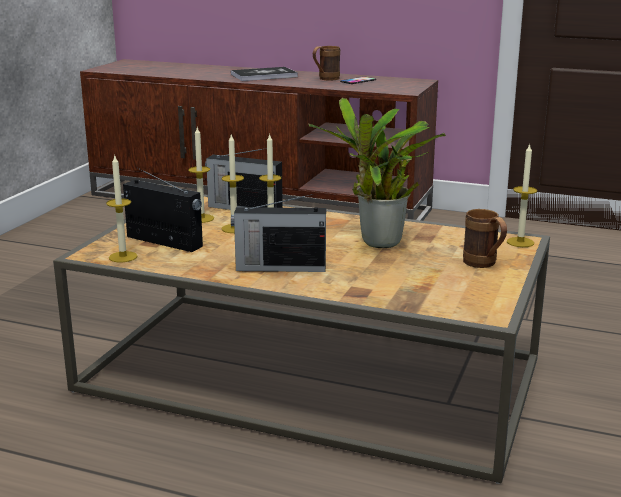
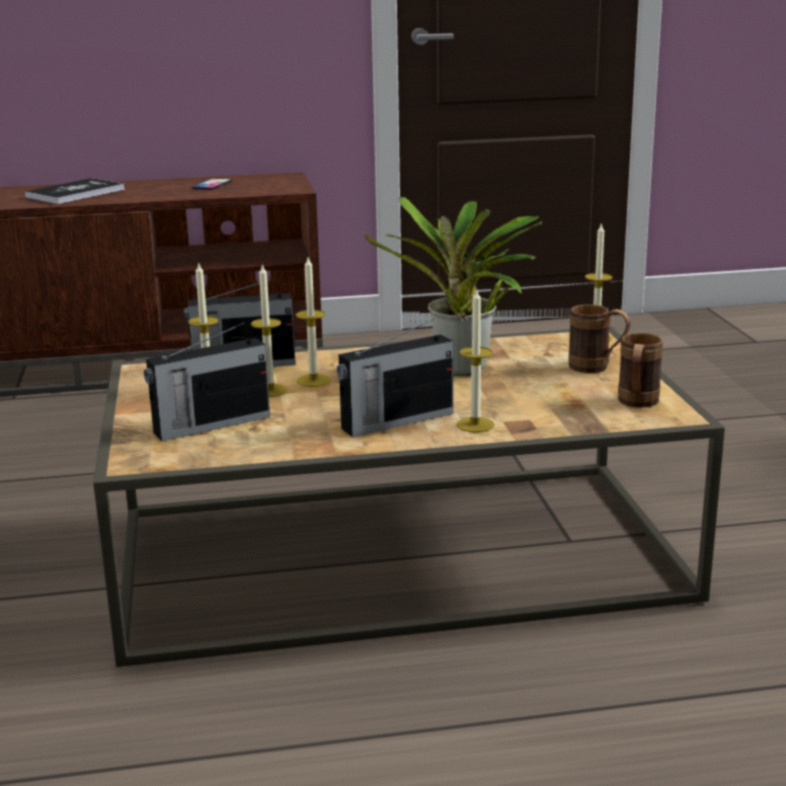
camera: 30 degrees left, 0 degrees up
(123, 257) = (185, 455): candle -> candle (475, 425)
(165, 242) = (210, 425): radio -> radio turned 150 degrees clockwise
(325, 79) = (166, 188): brown mug -> brown mug (636, 404)

